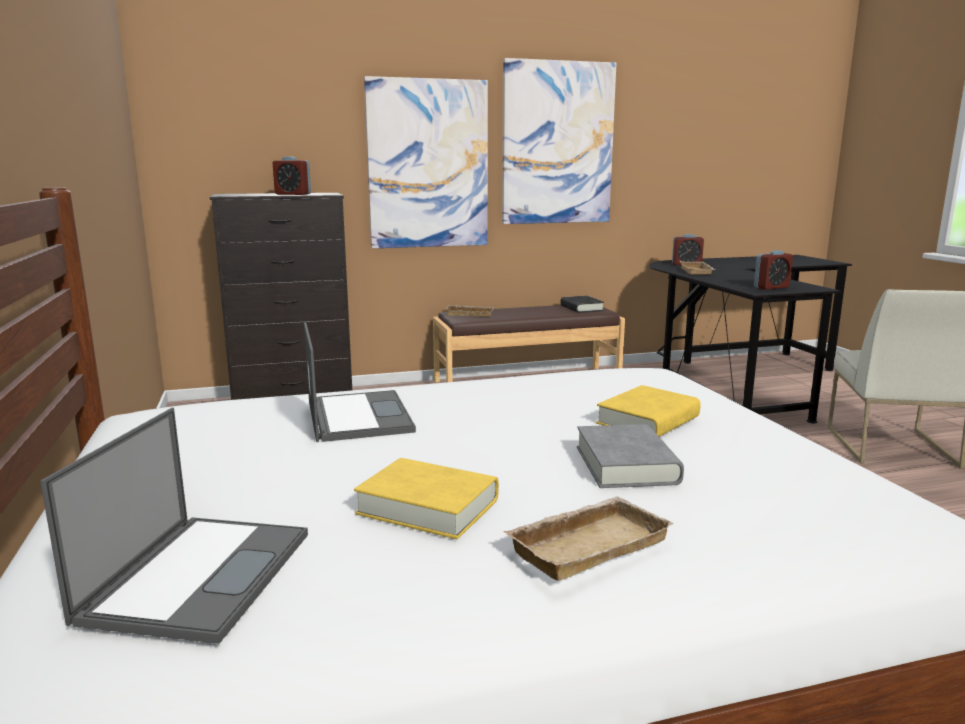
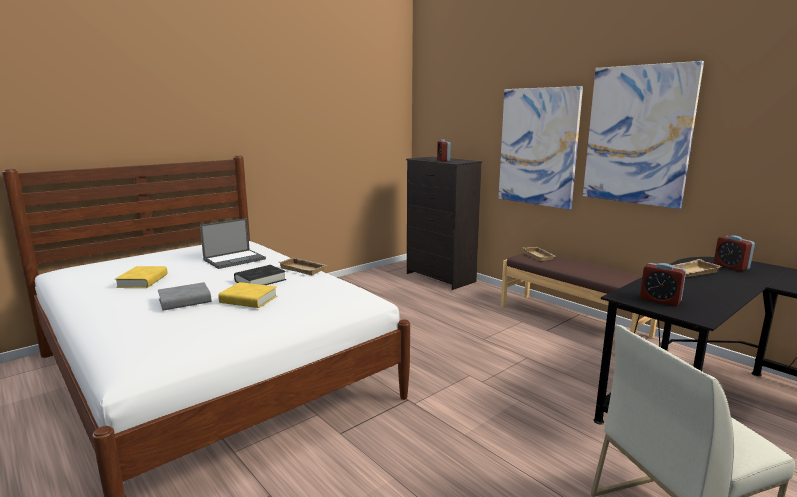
camera: 65 degrees right, 0 degrees up
(199, 574) = (101, 269): laptop -> none
(581, 308) = (624, 278): black book -> black book (260, 280)
(587, 544) = (109, 303): beige tray -> beige tray (304, 269)

